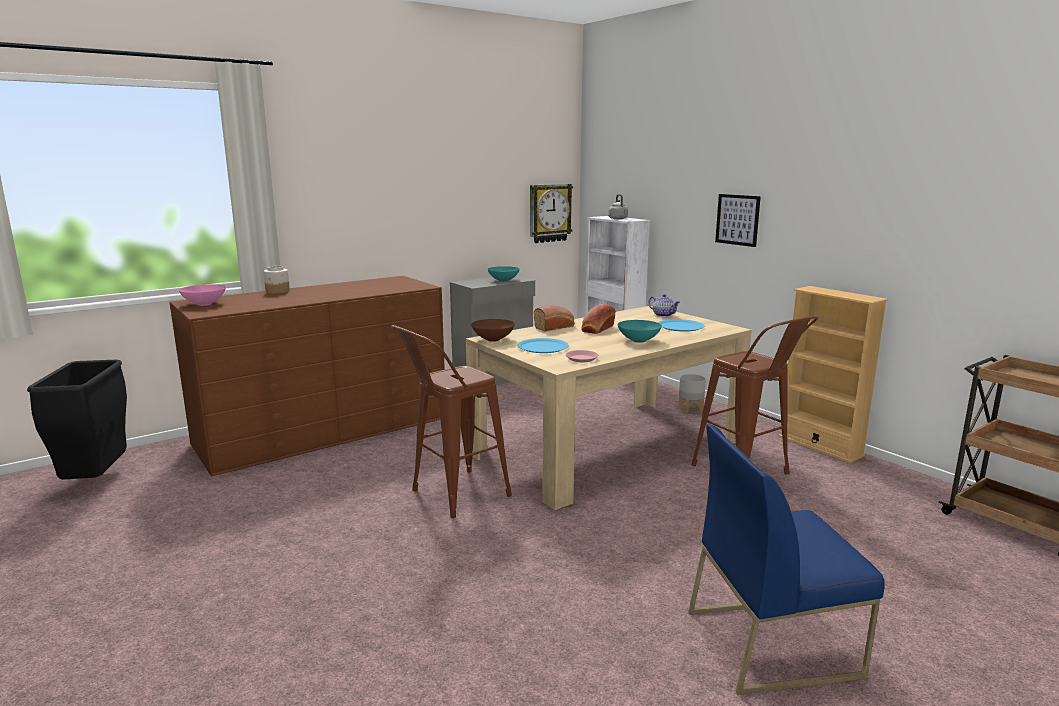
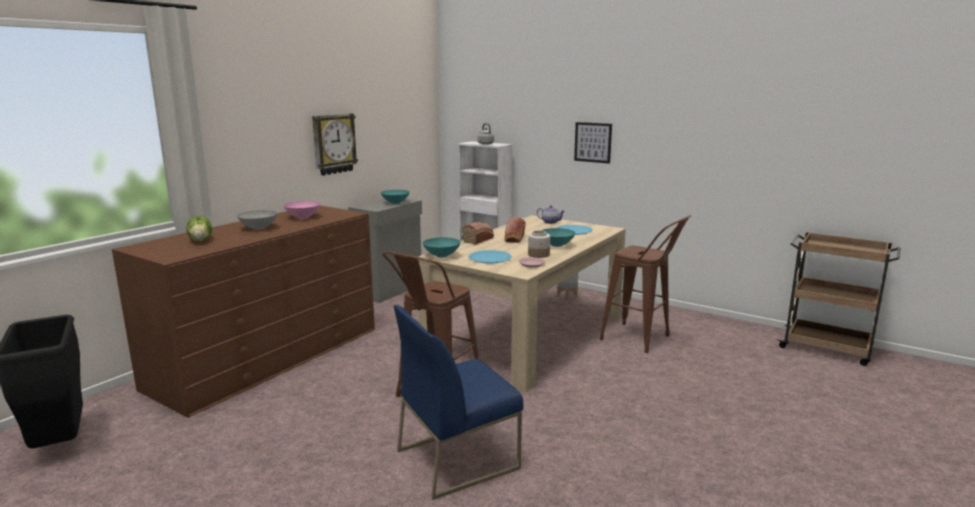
camera: 20 degrees left, 0 degrees up
(204, 304) = (156, 248): pink bowl -> pink bowl (302, 217)
(250, 300) = (201, 240): none -> lettuce
(277, 291) = (215, 229): jar -> jar (539, 255)
(317, 293) = (259, 228): none -> grey bowl
(493, 339) = (441, 255): brown bowl -> turquoise bowl
(549, 213) = (418, 140): wall clock -> wall clock (333, 144)
(772, 642) = (742, 456): blue chair -> blue chair (458, 458)
(820, 446) = (674, 312): beige bookcase -> none

